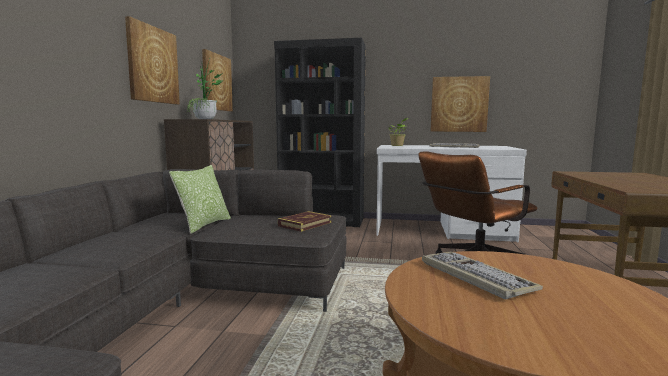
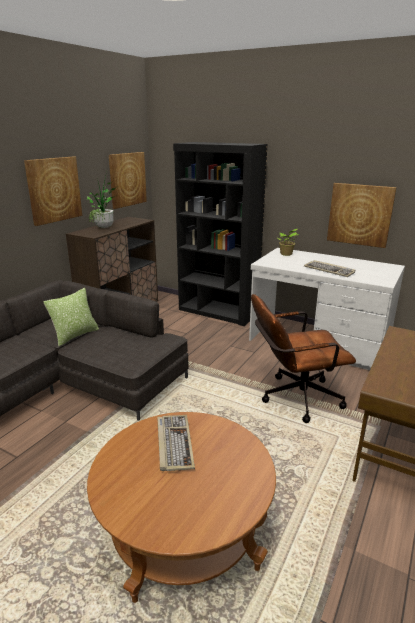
camera: 20 degrees right, 15 degrees up
(305, 224) = (139, 349): book -> none

